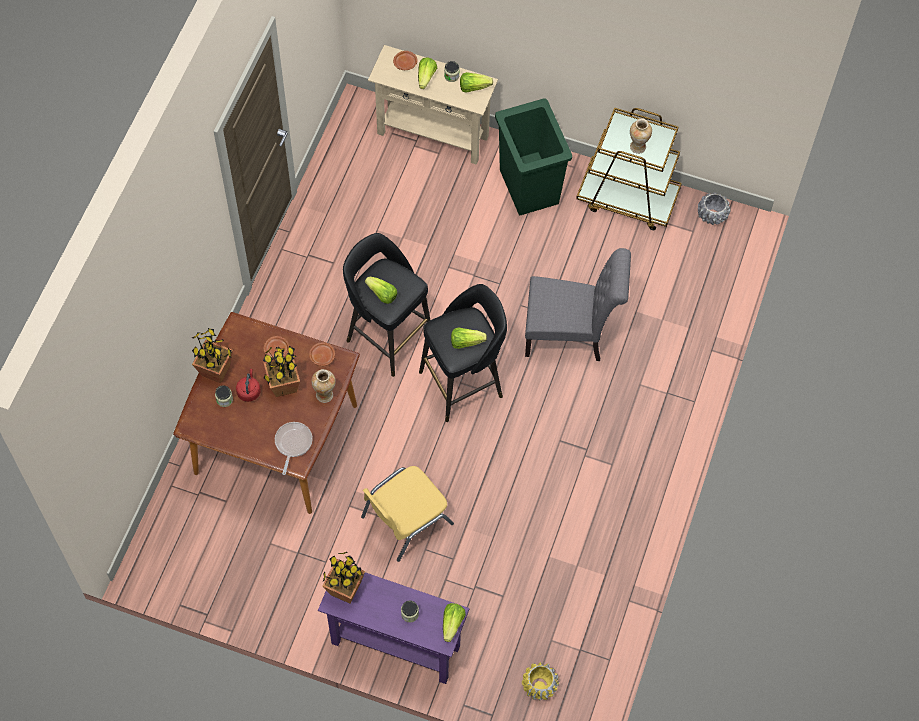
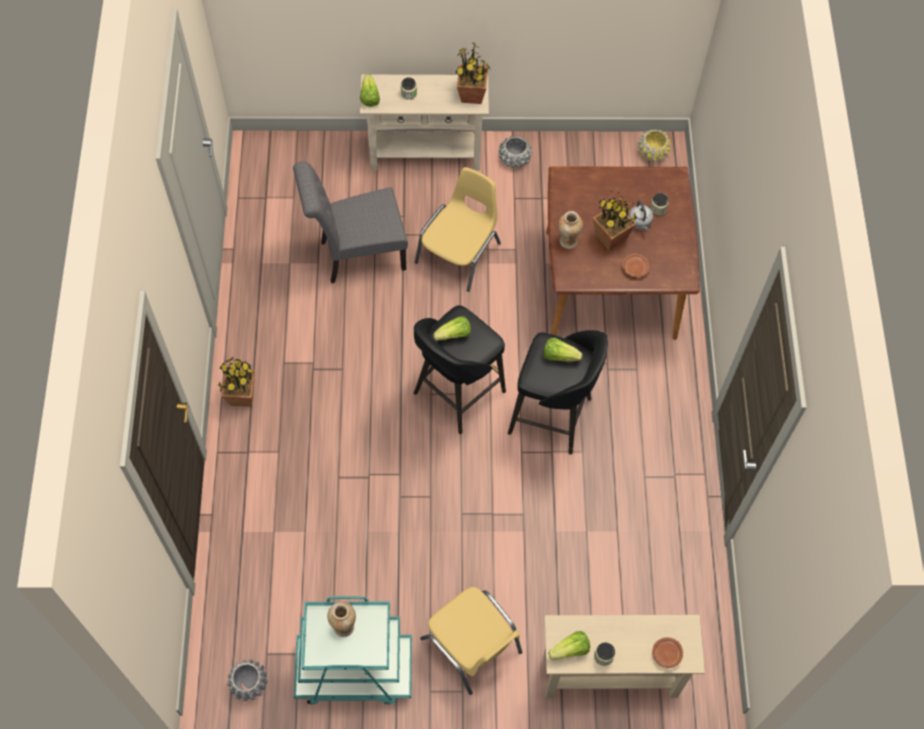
camera: 160 degrees right, 0 degrees up
(216, 371) = (680, 231): potted plant -> potted plant (242, 397)
(249, 391) = (640, 223): red kettle -> grey kettle
(292, 443) = (575, 190): frying pan -> none
(305, 607) = (514, 159): none -> grey planter
(322, 356) = (588, 276): brown plate -> none
(395, 644) = (425, 154): purple console table -> beige console table
(426, 77) = (632, 643): lettuce -> none
(529, 186) = (473, 646): green trash can -> yellow chair
(539, 685) = (292, 161): yellow planter -> yellow planter (652, 152)
(570, 336) = (366, 479): grey chair -> grey chair (356, 255)
(628, 198) = (353, 670): brown cart -> turquoise cart

